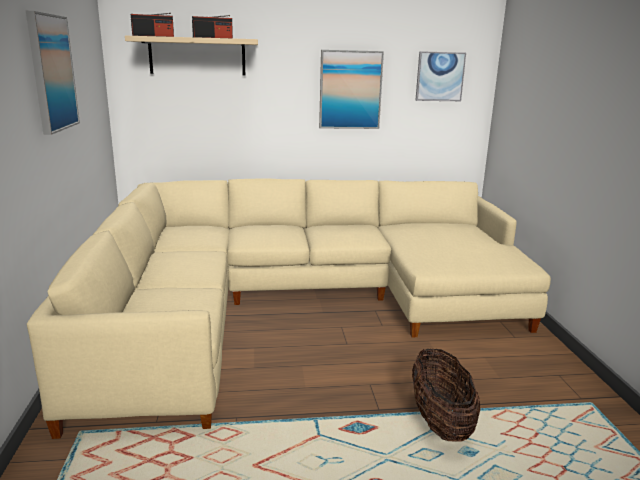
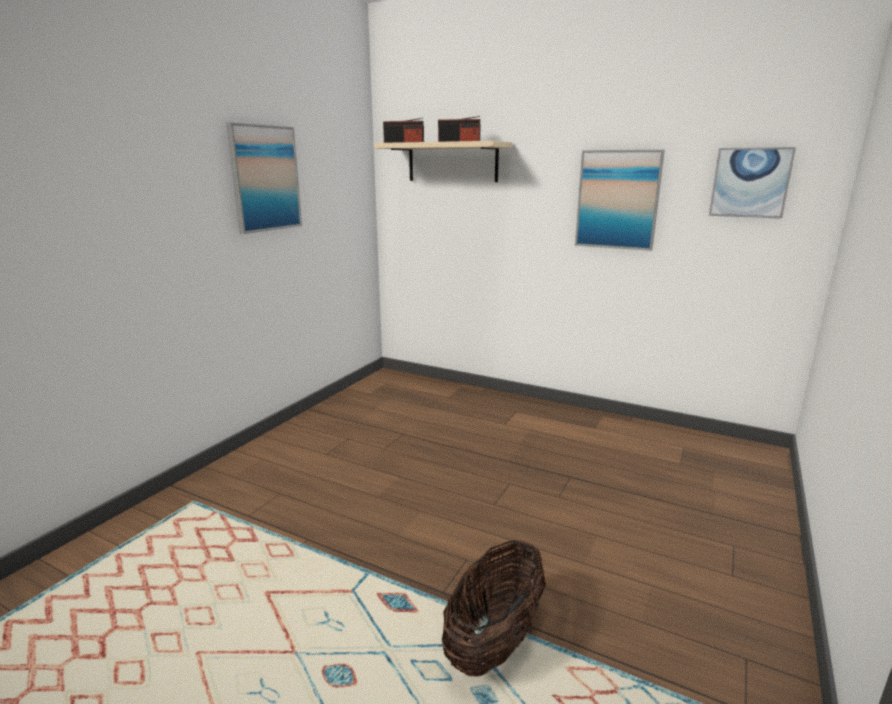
camera: 35 degrees right, 0 degrees up
(297, 305) = (490, 445): beige sofa -> none

